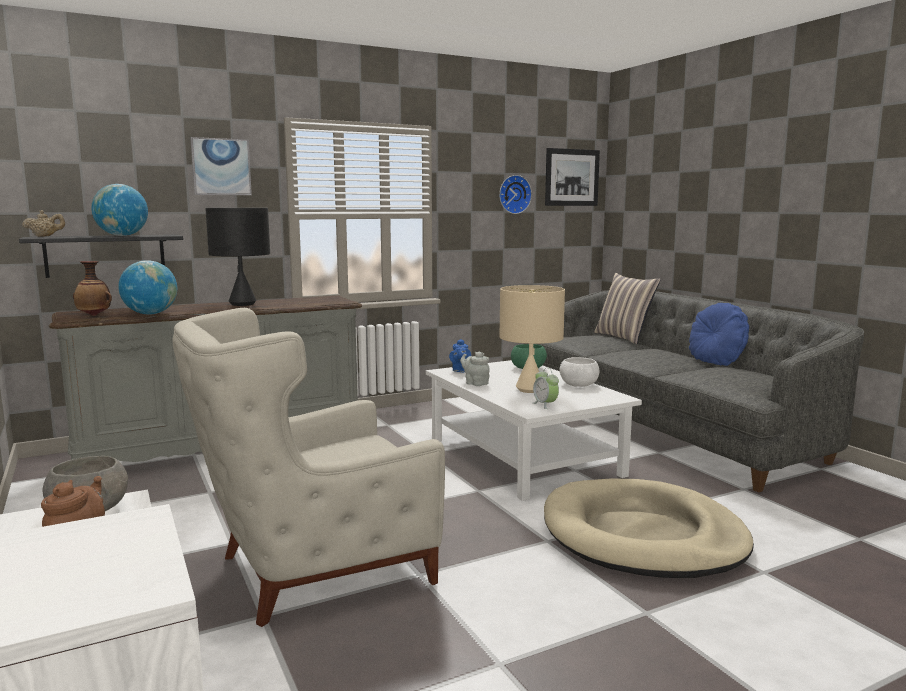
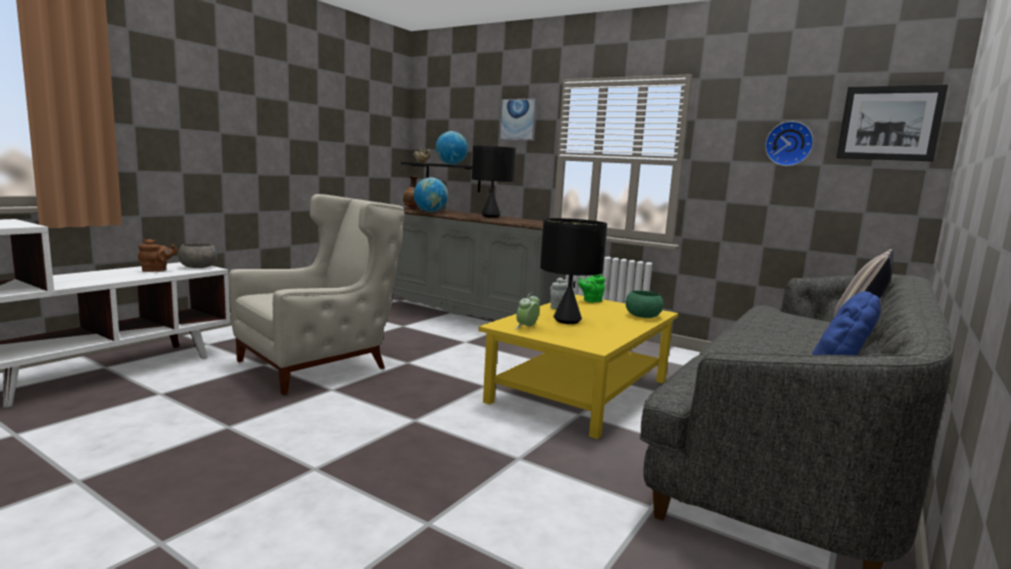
camera: 60 degrees right, 0 degrees up
(314, 570) = (320, 365): beige armchair -> beige armchair turned 105 degrees clockwise
(460, 370) = (591, 301): blue teapot -> green teapot
(524, 457) = (581, 391): white coffee table -> yellow coffee table
(530, 390) = (567, 321): beige table lamp -> black table lamp
(579, 385) = (616, 333): white bowl -> none
(642, 536) = (459, 456): beige dog bed -> none

